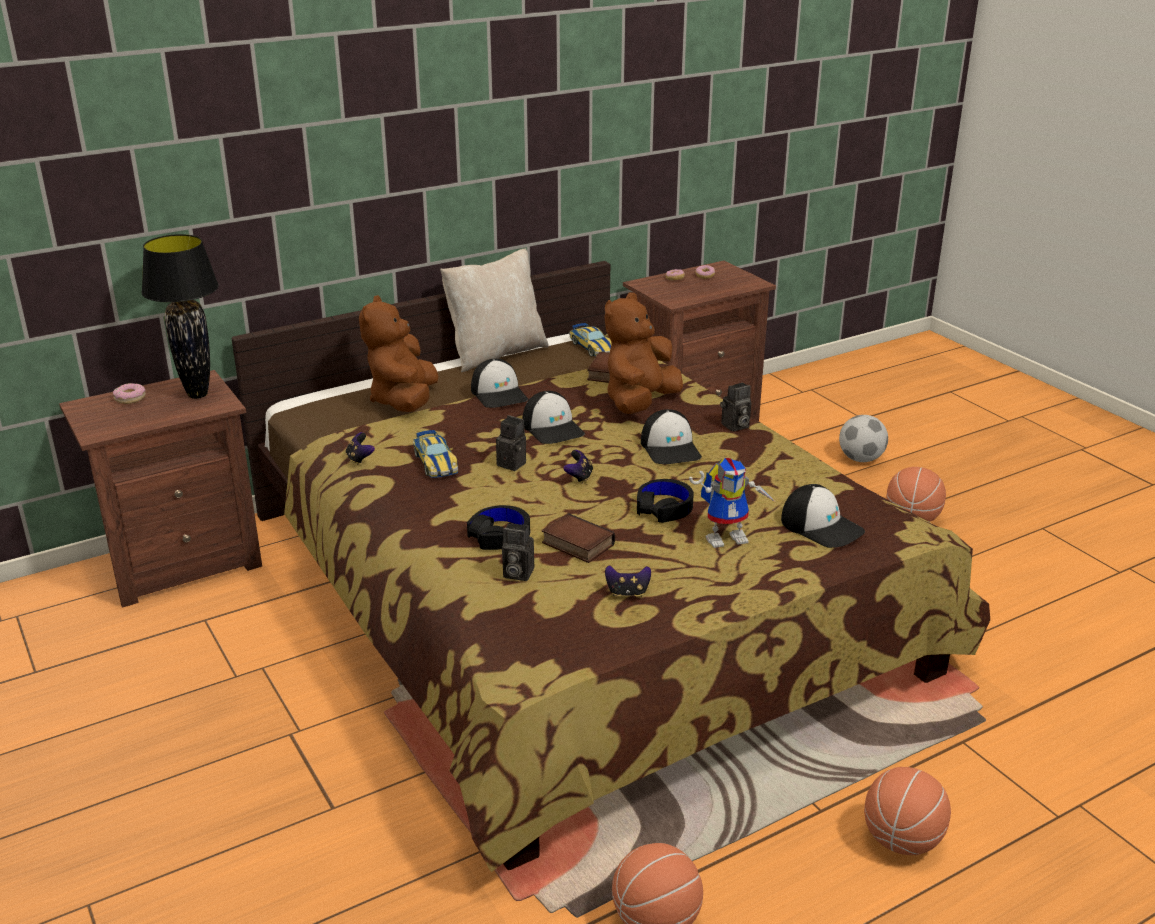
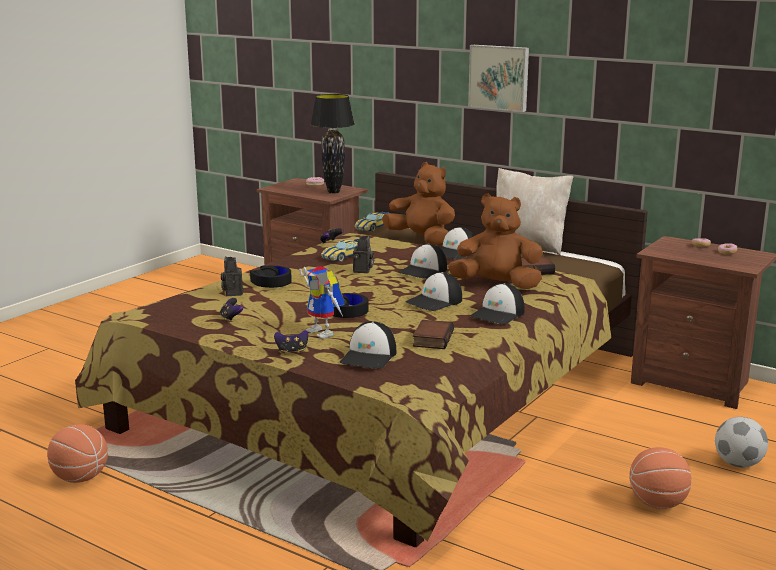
camera: 65 degrees right, 10 degrees down
(404, 401) = (422, 240): brown plush toy -> brown plush toy turned 60 degrees clockwise
(405, 147) = (499, 77): none -> picture
(576, 544) = (277, 299): book -> book (431, 339)
(579, 477) = (363, 286): game controller -> game controller (292, 351)
(592, 347) = (580, 264): toy car -> toy car (373, 227)
(735, 426) = (498, 314): camera -> cap
(901, 840) = (191, 552): basketball -> none

